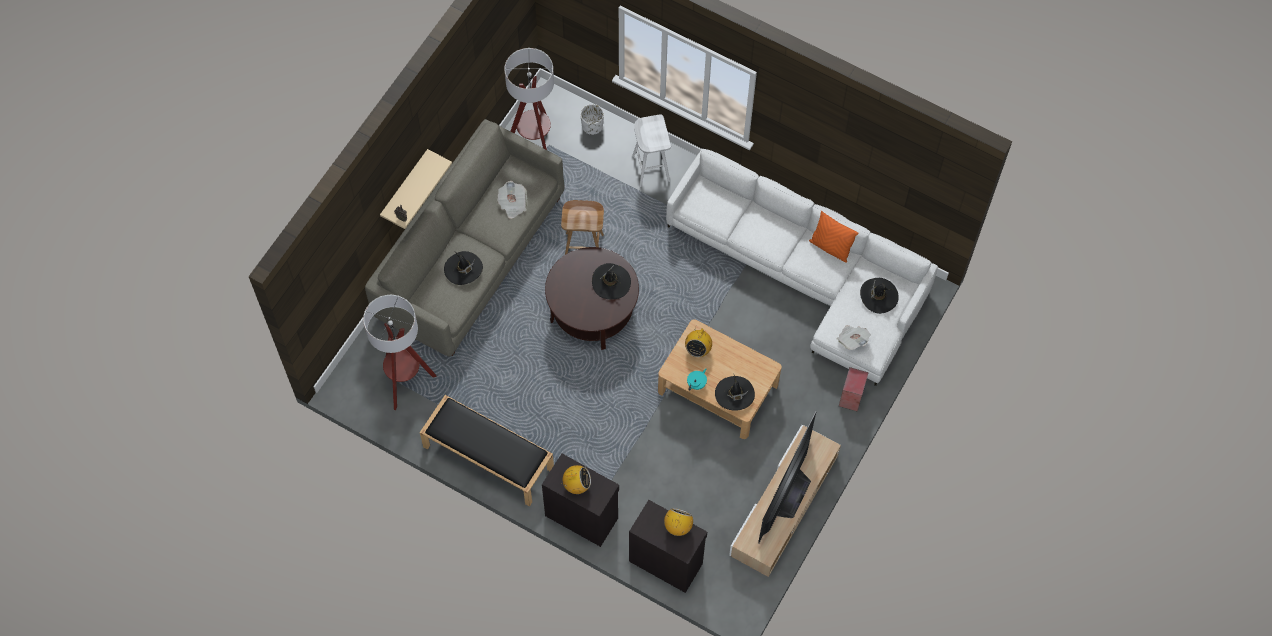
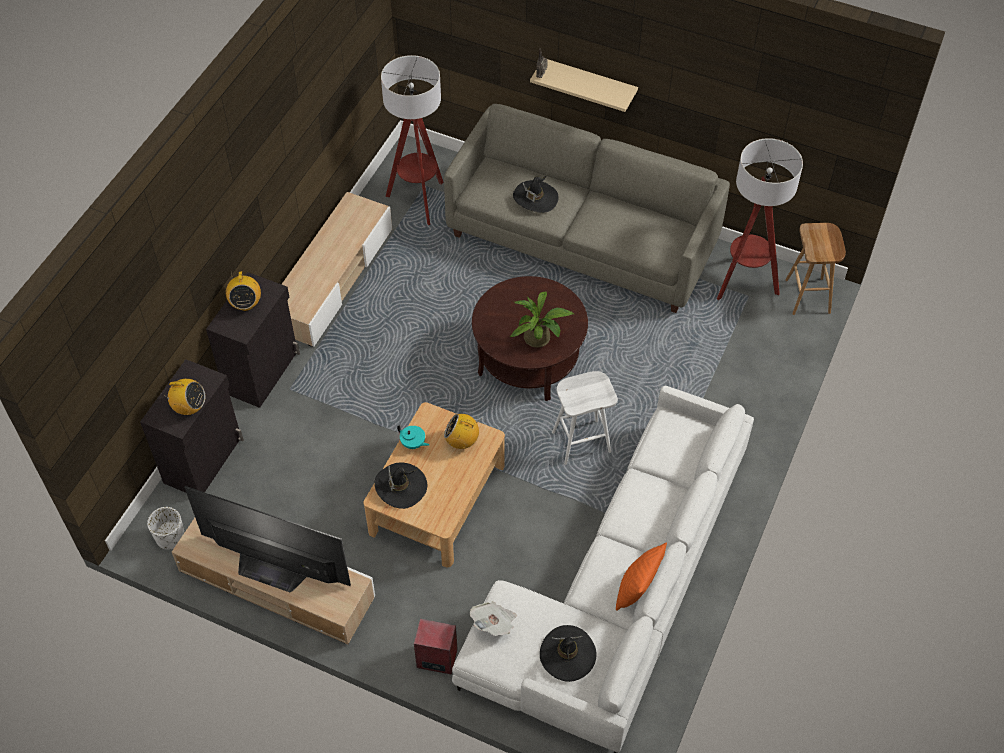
camera: 85 degrees right, 10 degrees down
(487, 457) = (332, 279): black bench -> beige tv stand
(513, 204) = (629, 233): newspaper -> none
(584, 247) = (614, 343): brown stool -> brown stool (808, 296)
(592, 126) = (786, 336): white planter -> white planter (170, 537)
(611, 282) = (540, 339): black hat -> potted plant
(650, 168) = (741, 401): white stool -> white stool (581, 441)

